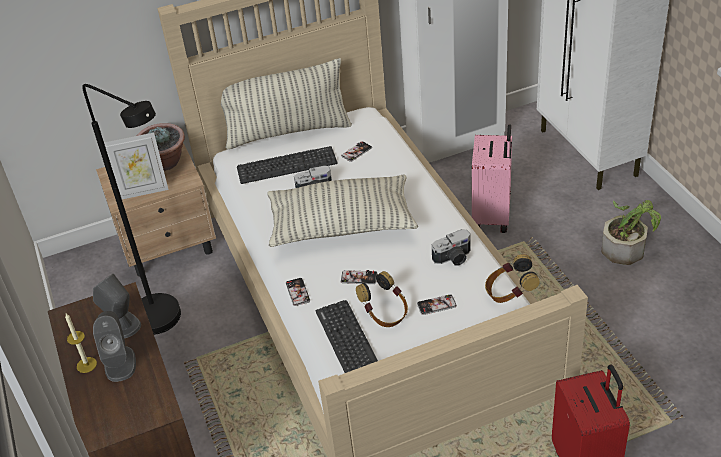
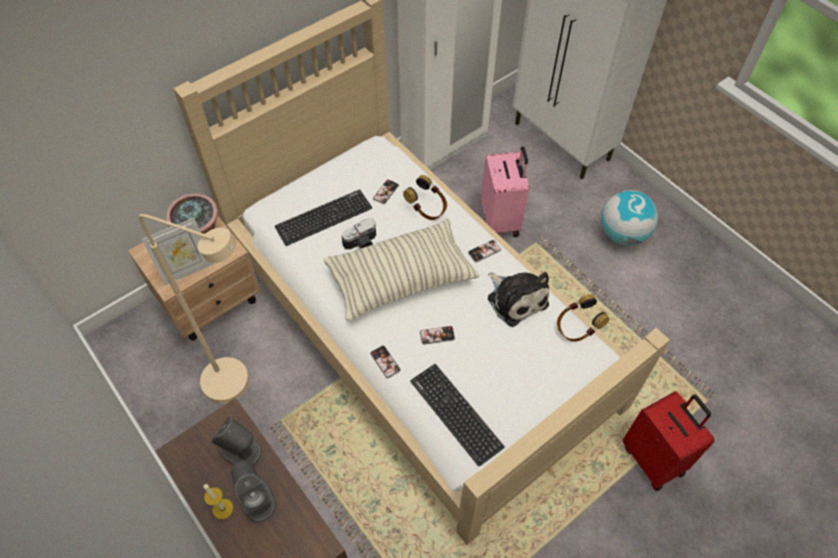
camera: 20 degrees left, 15 degrees up
(168, 321) = (238, 384): black floor lamp -> beige floor lamp
(288, 132) = (310, 177): pillow -> none
(385, 314) = (475, 371): headphones -> headphones (427, 209)
(436, 305) = (517, 353): phone -> phone (484, 251)
(453, 258) = (515, 298): camera -> plush toy
(627, 247) = (622, 234): potted plant -> globe

